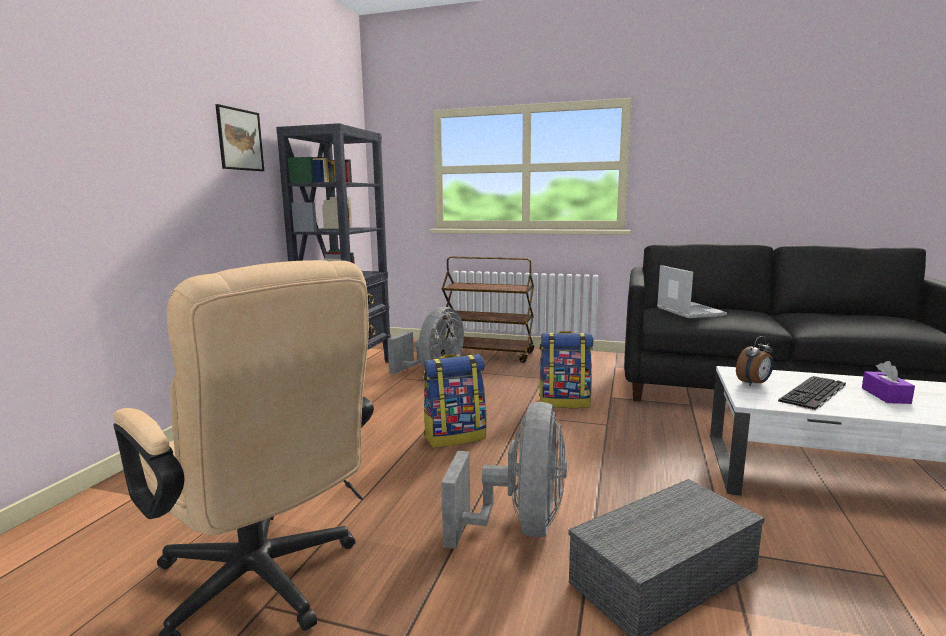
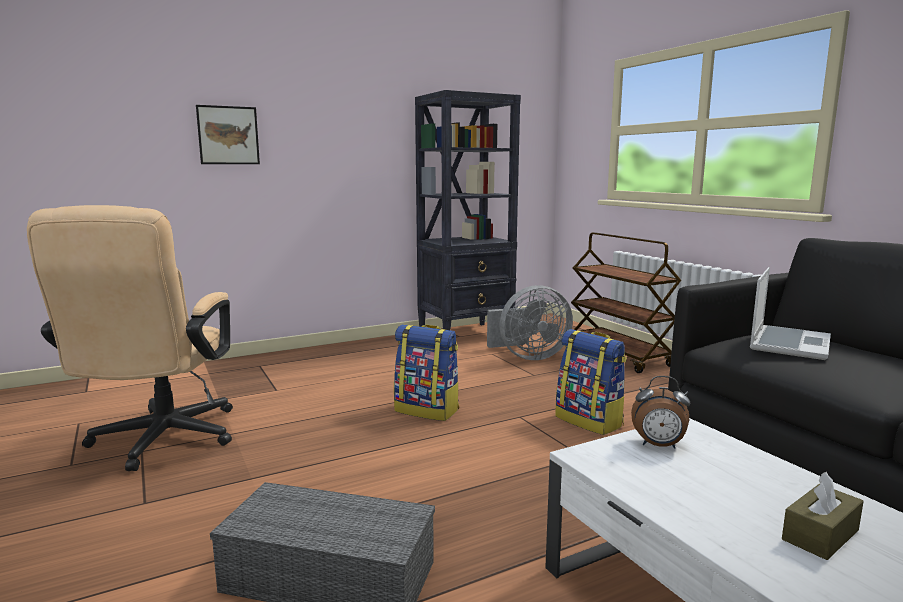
camera: 45 degrees right, 0 degrees up
(240, 139) = (371, 111): picture -> picture (228, 135)
(520, 526) = (324, 487): grey fan -> none
(814, 393) = (703, 484): keyboard -> none
(885, 395) = (820, 535): purple tissue box -> brown tissue box

